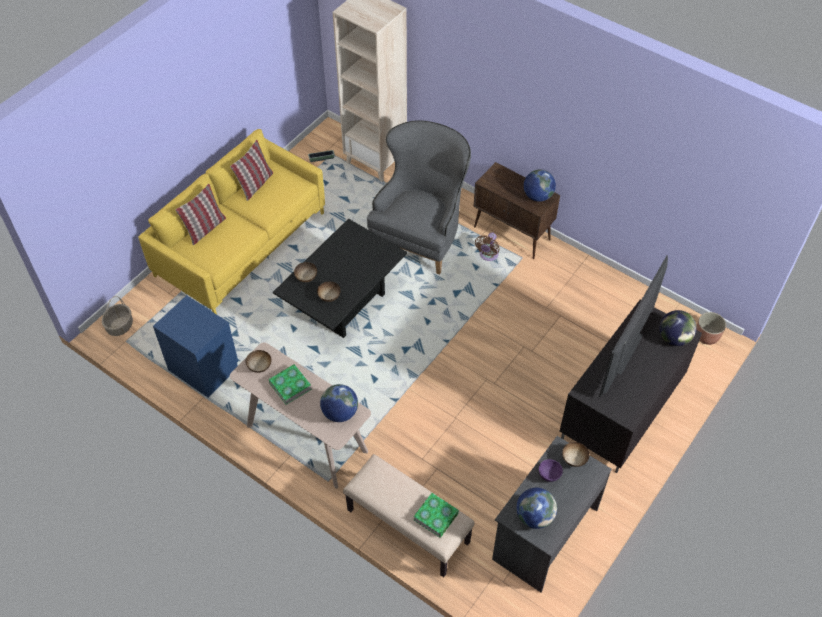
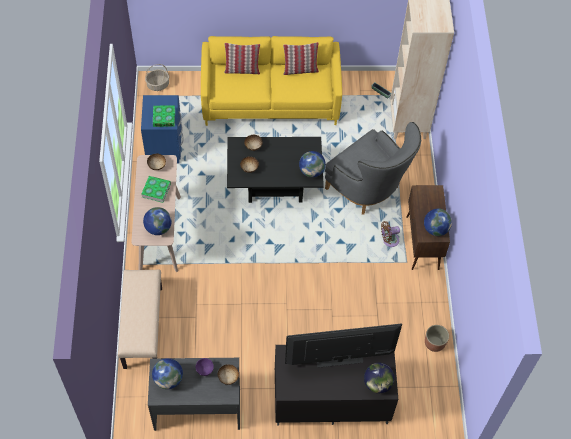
camera: 50 degrees right, 5 degrees up
(381, 250) = (311, 171): none -> globe
(421, 236) = (369, 191): grey armchair -> grey armchair turned 60 degrees clockwise
(436, 517) = (140, 330): book -> book (164, 117)
(707, 336) = (443, 420): planter -> planter (434, 343)

